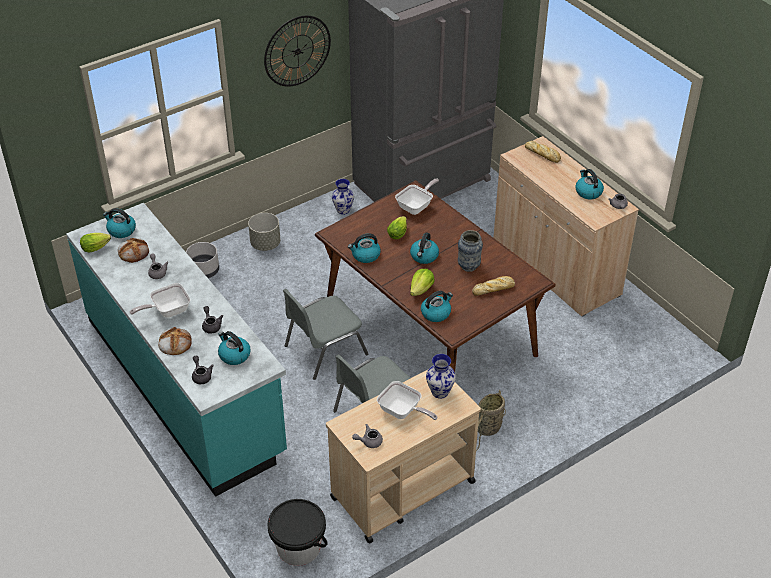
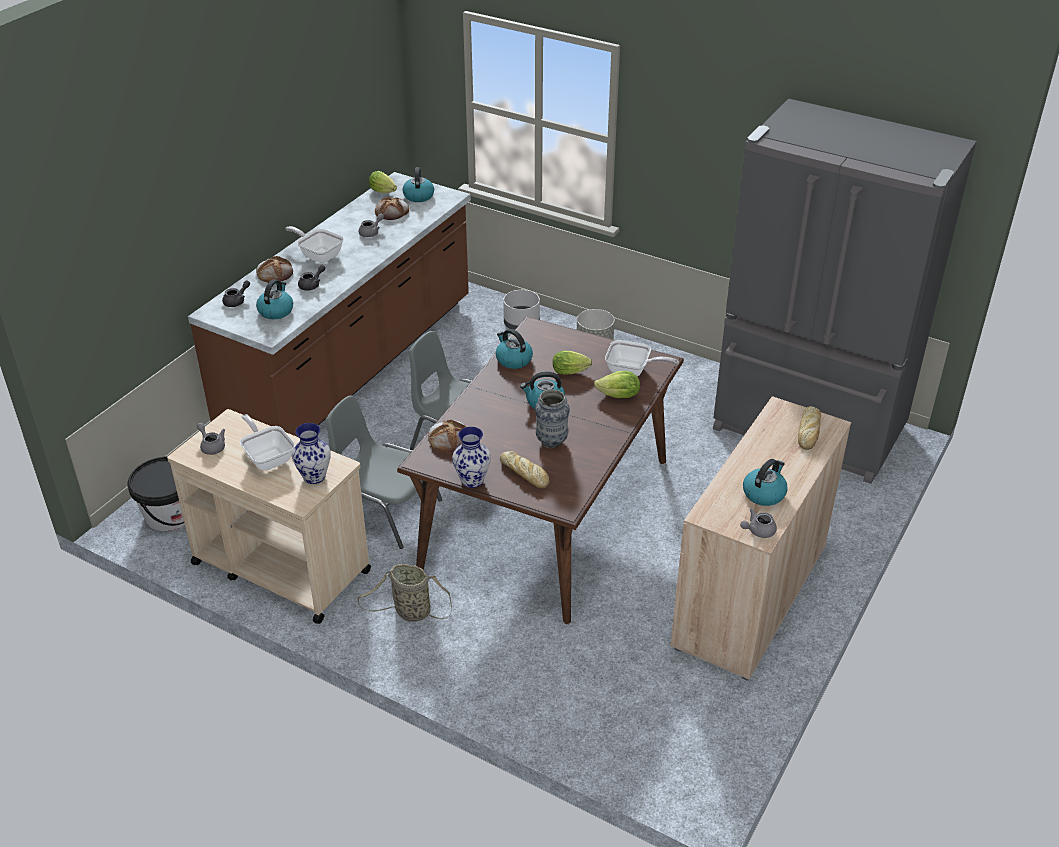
camera: 65 degrees right, 5 degrees down
(184, 385) = (352, 367): turquoise counter -> brown counter
(297, 51) = (708, 146): wall clock -> none
(343, 210) = (698, 383): vase -> vase (472, 481)
(402, 412) = (268, 457): frying pan -> frying pan turned 135 degrees clockwise
(421, 290) = (483, 416): lettuce -> lettuce (619, 396)
(436, 313) = (449, 438): kettle -> bread

